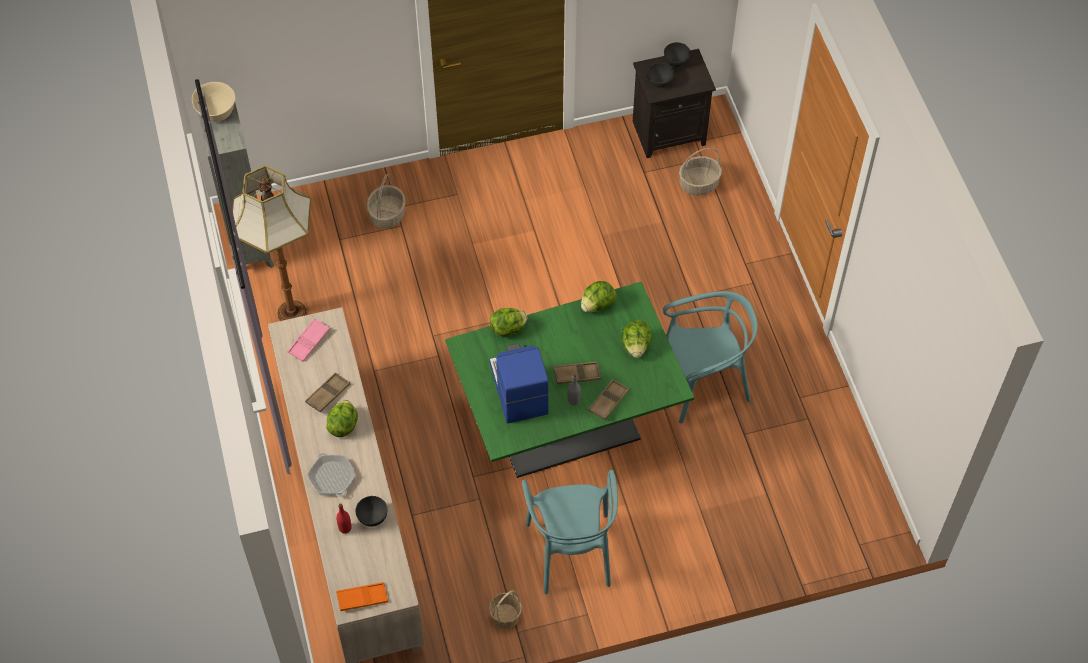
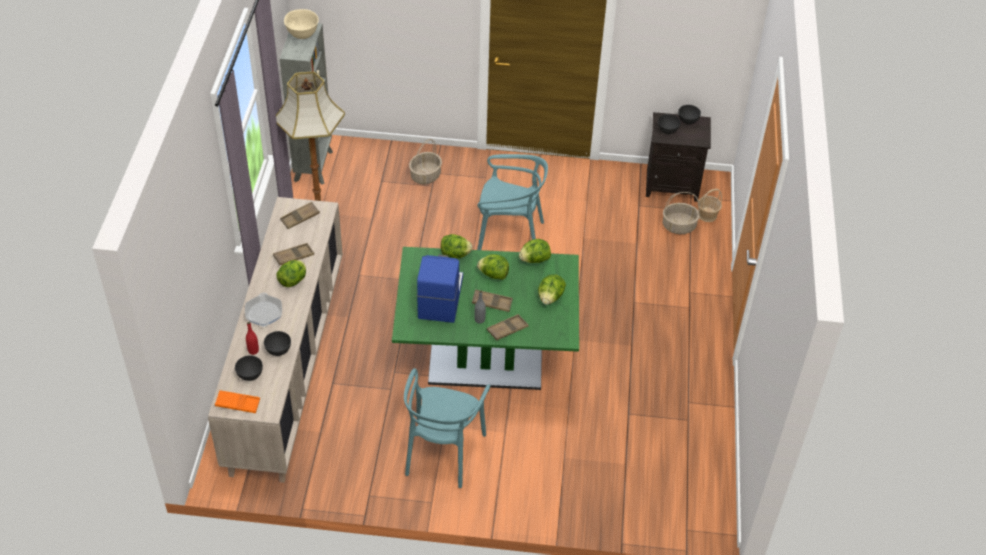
camera: 20 degrees right, 10 degrees down
(309, 342) = (300, 217): pink tray -> brown tray
(357, 559) = (250, 375): none -> grey bowl
(505, 616) = (365, 481): basket -> basket (707, 215)
(562, 339) = (493, 275): none -> lettuce
(703, 383) = (613, 366): turquoise chair -> turquoise chair (509, 235)

